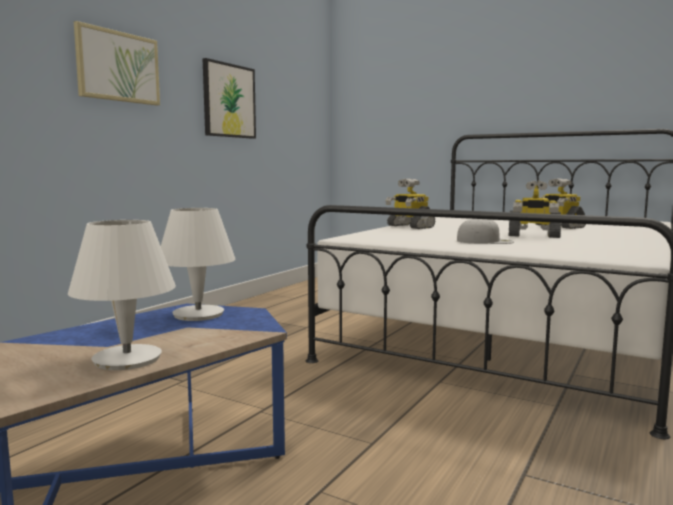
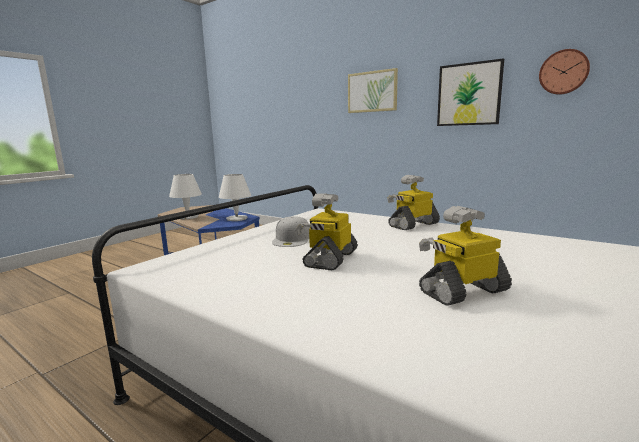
camera: 95 degrees right, 5 degrees up
(284, 96) = (563, 72): none -> wall clock

